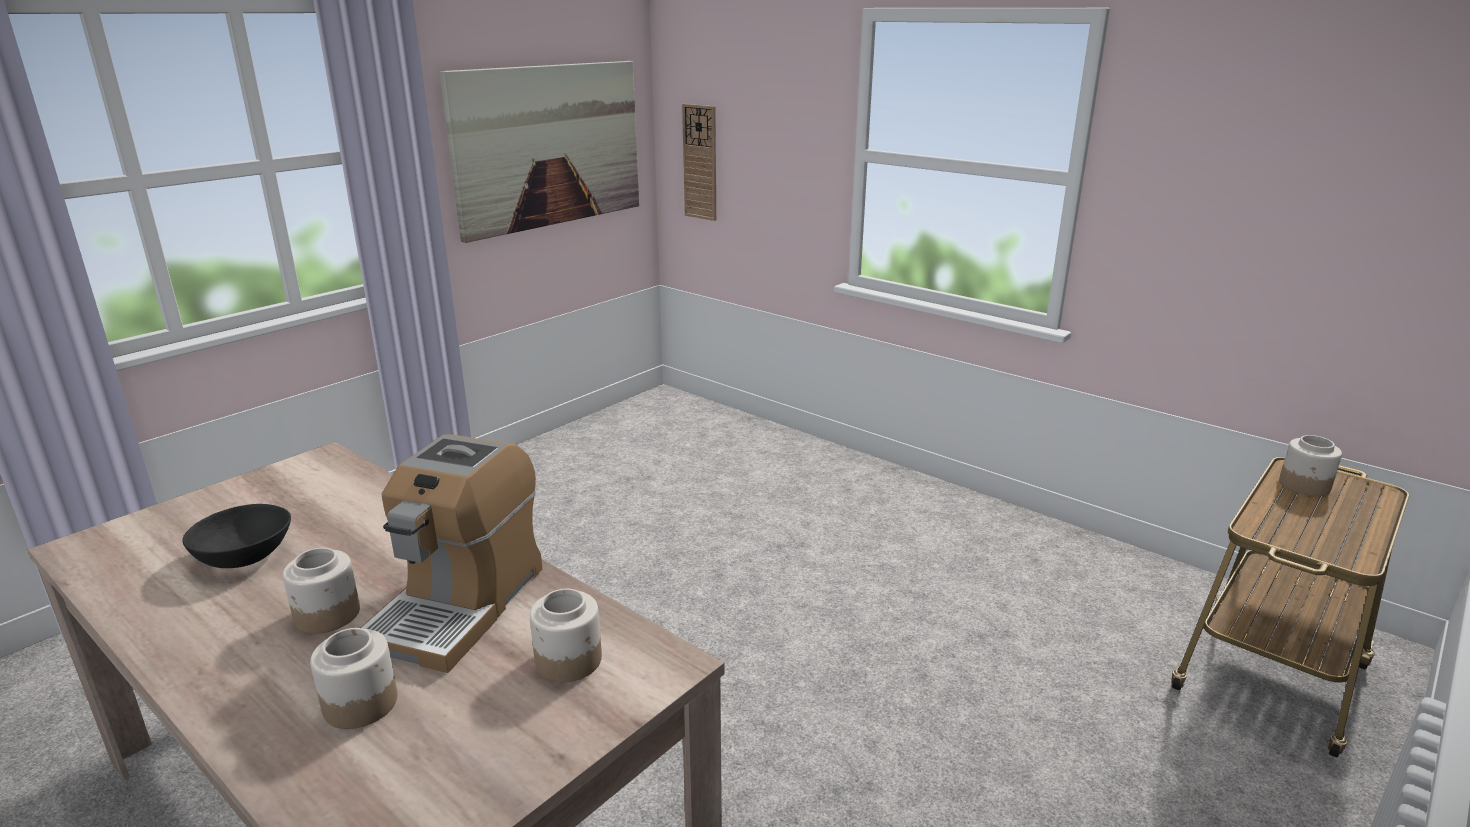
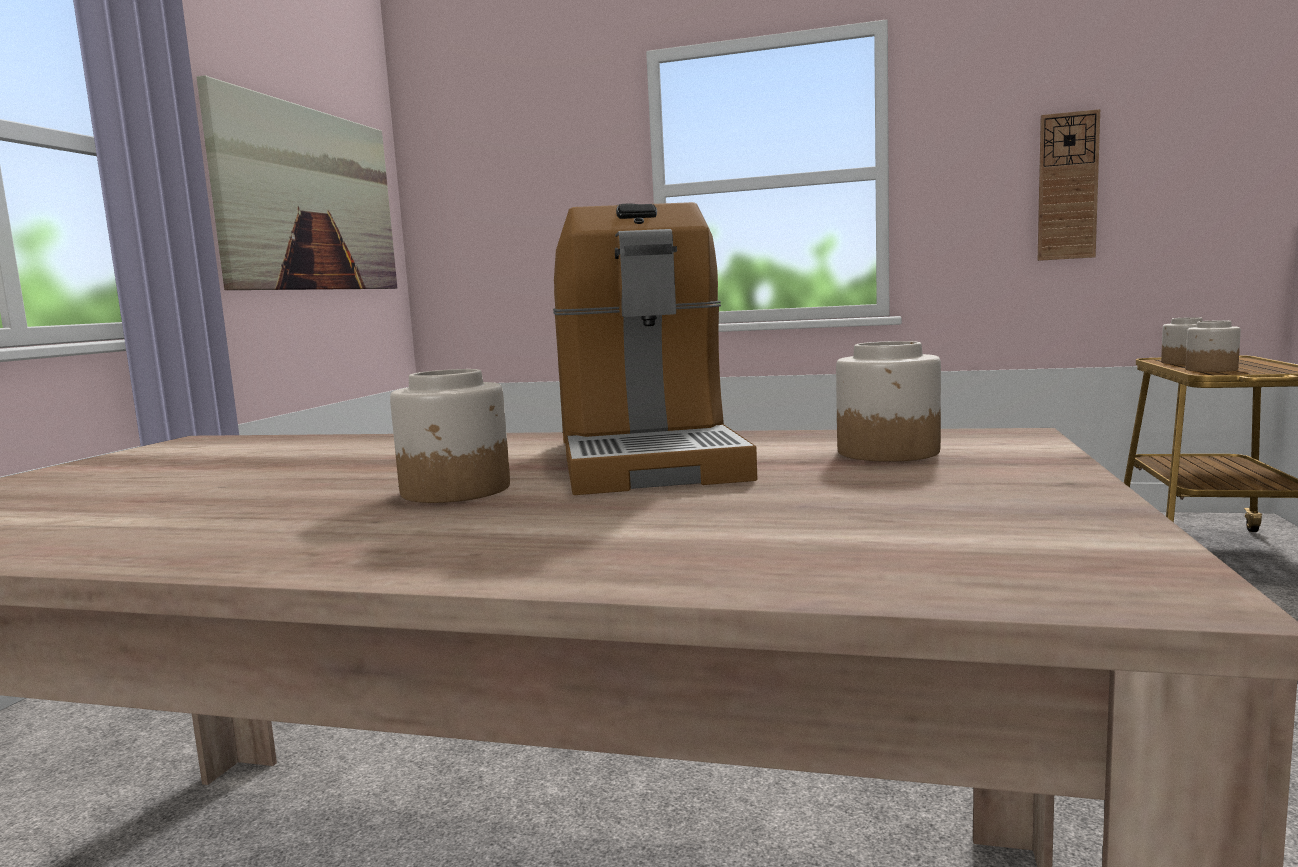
camera: 25 degrees left, 15 degrees down
(246, 556) = (200, 490): black bowl -> none
(360, 703) = (685, 514): jar -> jar (1210, 369)
(700, 162) = (465, 235): wall clock -> wall clock (1067, 187)

